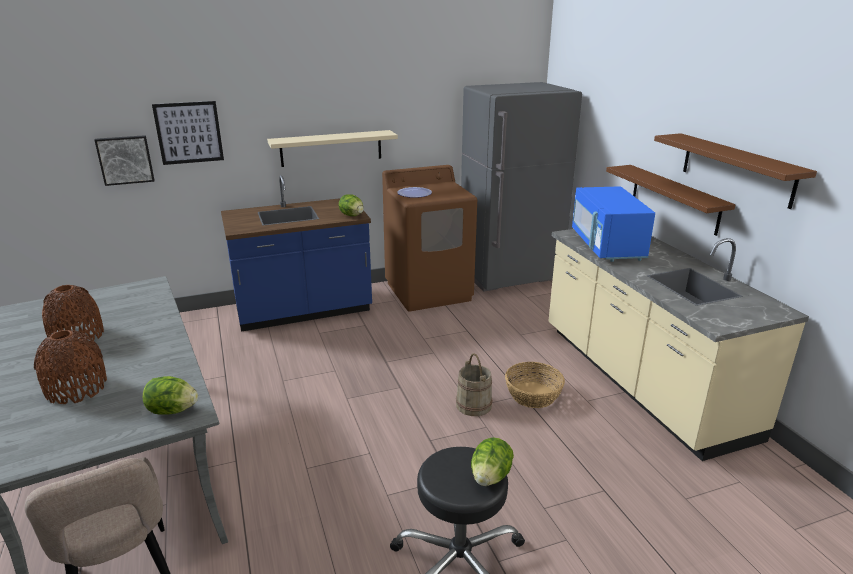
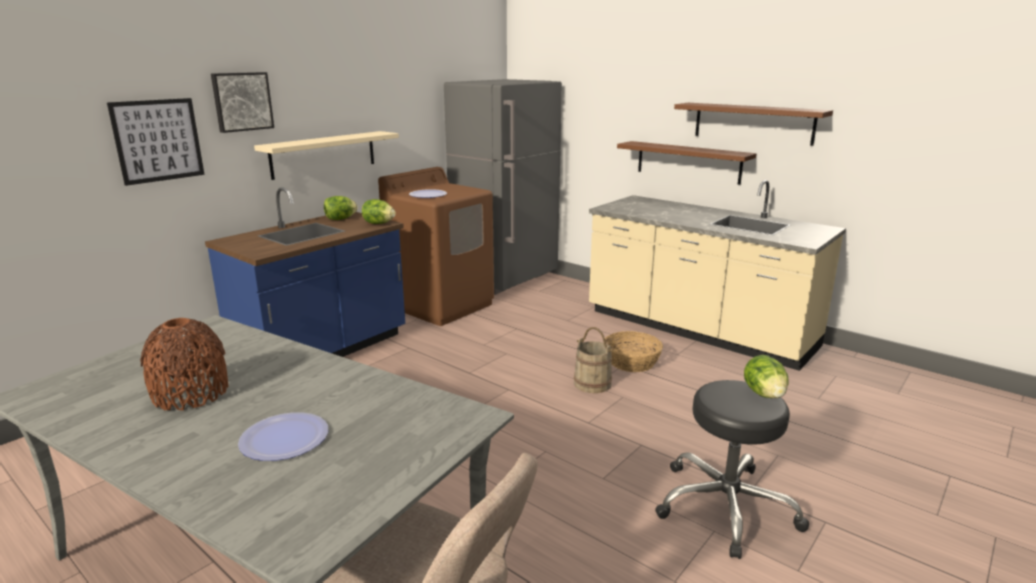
camera: 30 degrees left, 5 degrees down
(76, 388) = (285, 438): brown vase -> plate
(125, 159) = (70, 181): picture -> picture (242, 101)
(172, 410) = (448, 420): lettuce -> lettuce (340, 219)
(607, 246) = (648, 211): blue microwave -> none

